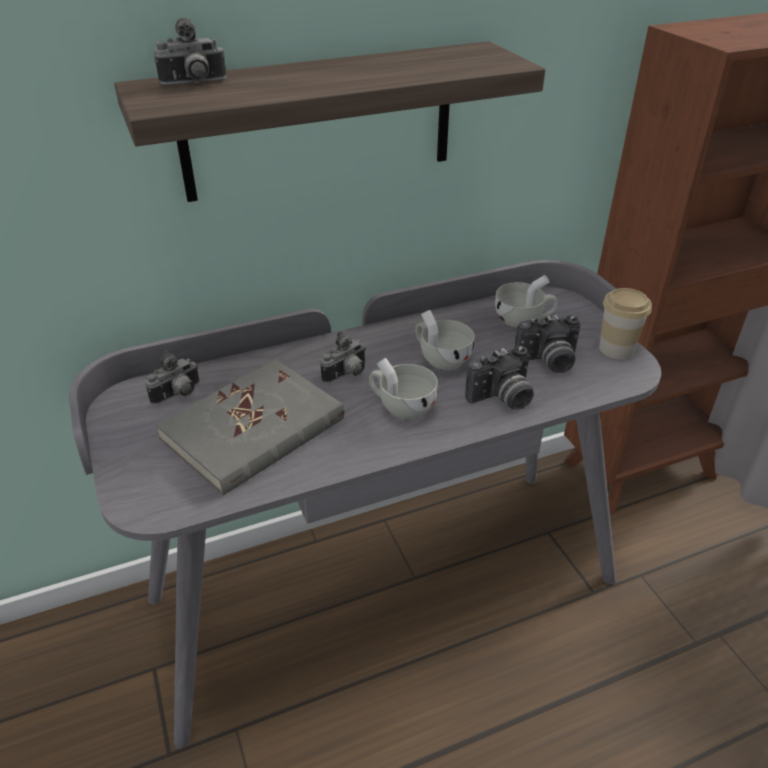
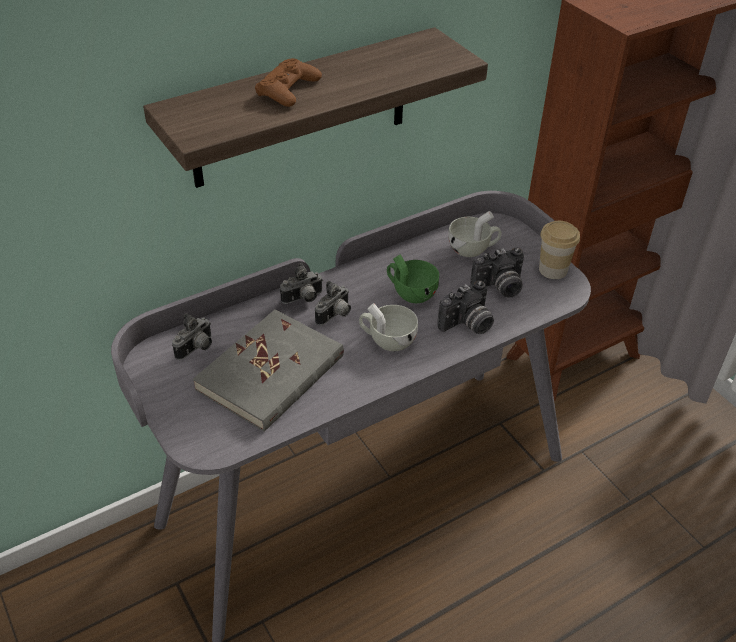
camera: 10 degrees left, 5 degrees up
(194, 84) = (212, 104): camera -> camera (303, 299)
(291, 77) = (288, 90): none -> brown game controller
(440, 358) = (410, 292): white cup -> green cup

